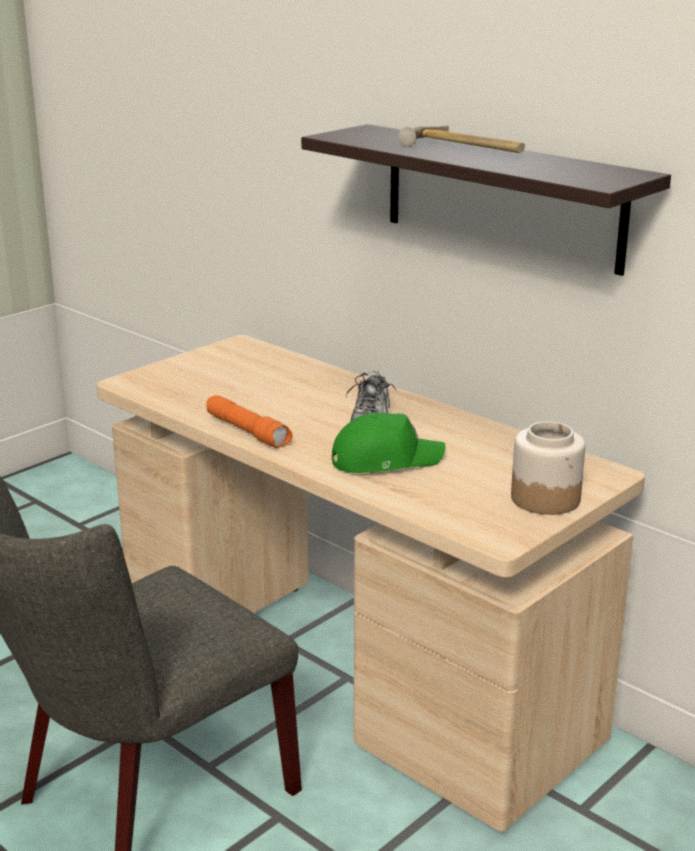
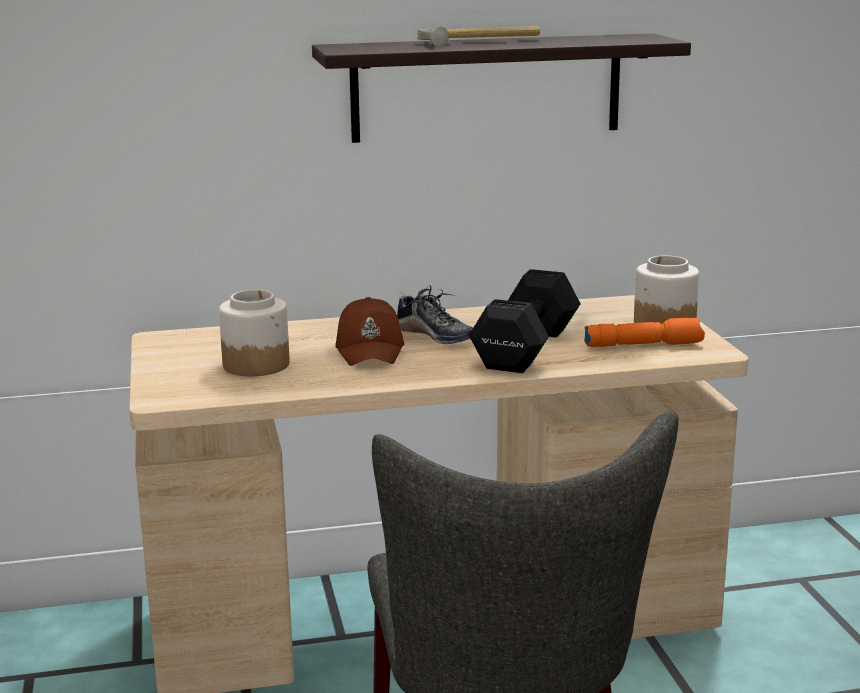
camera: 55 degrees left, 5 degrees down
(225, 385) = (256, 365): none -> jar
(248, 431) = (384, 379): orange flashlight -> orange flashlight (643, 345)
(307, 408) = (371, 349): none -> brown cap
(385, 459) = (523, 350): green cap -> black dumbbell

